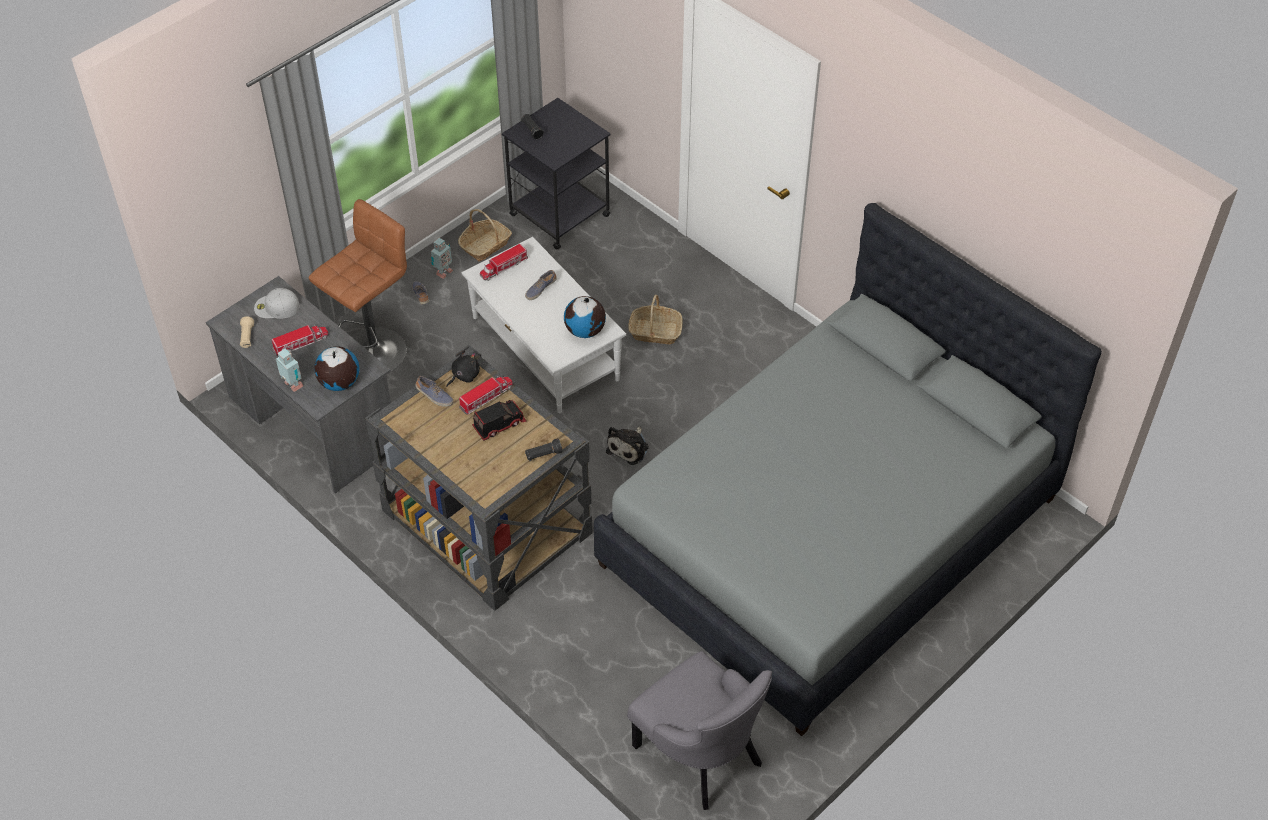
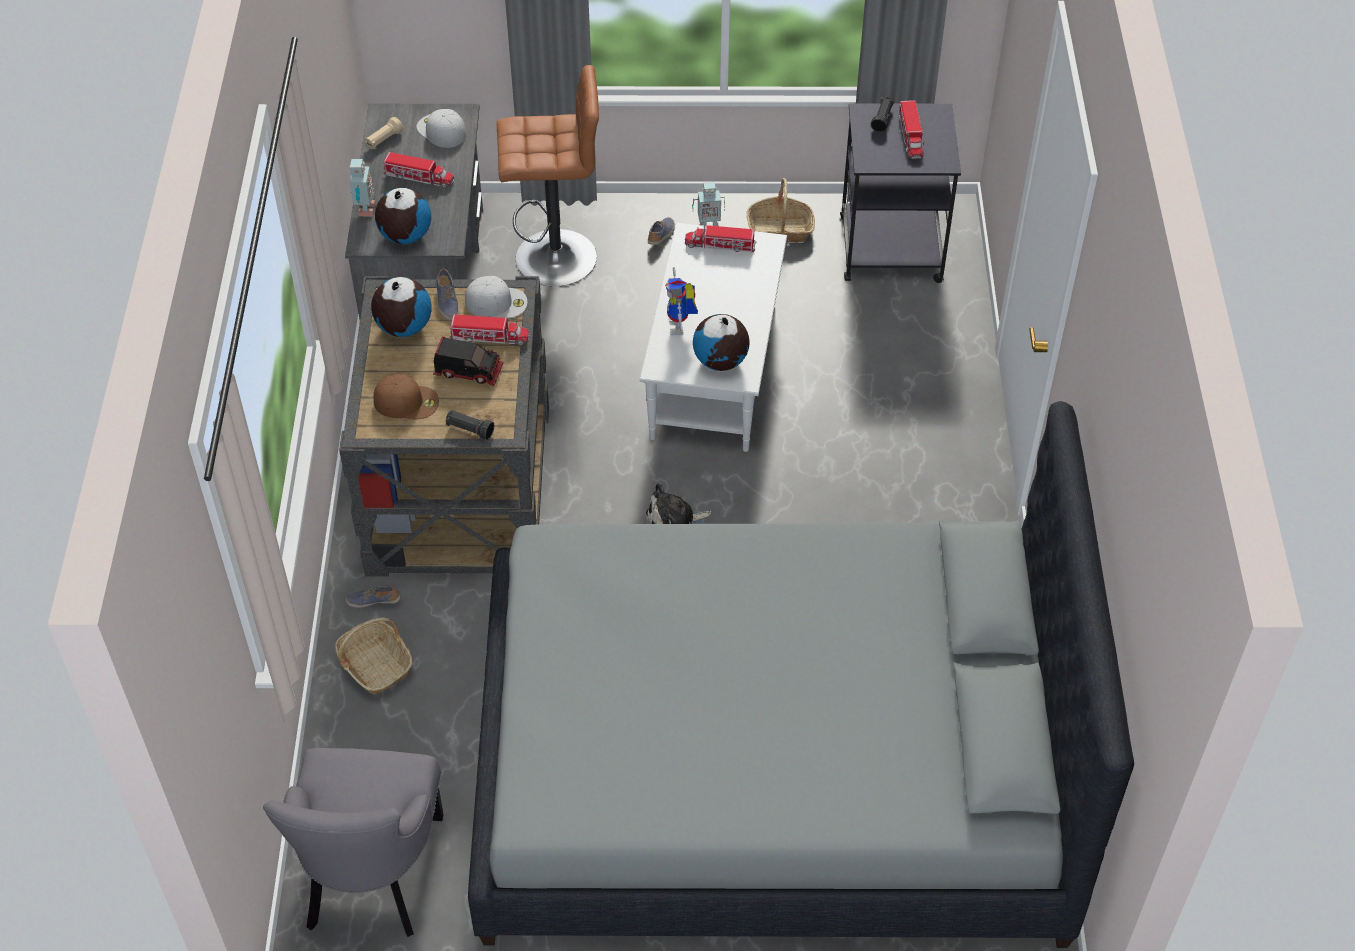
camera: 45 degrees right, 0 degrees up
(428, 429) = (403, 327): none -> globe
(464, 376) = (497, 302): black plush toy -> white cap
(487, 467) = (407, 401): none -> brown cap
(539, 328) = (681, 327): none -> toy robot
(540, 289) = (729, 290): shoe -> shoe (374, 601)
(559, 130) = (910, 137): none -> toy truck
(655, 332) = (843, 430): basket -> basket (375, 664)

